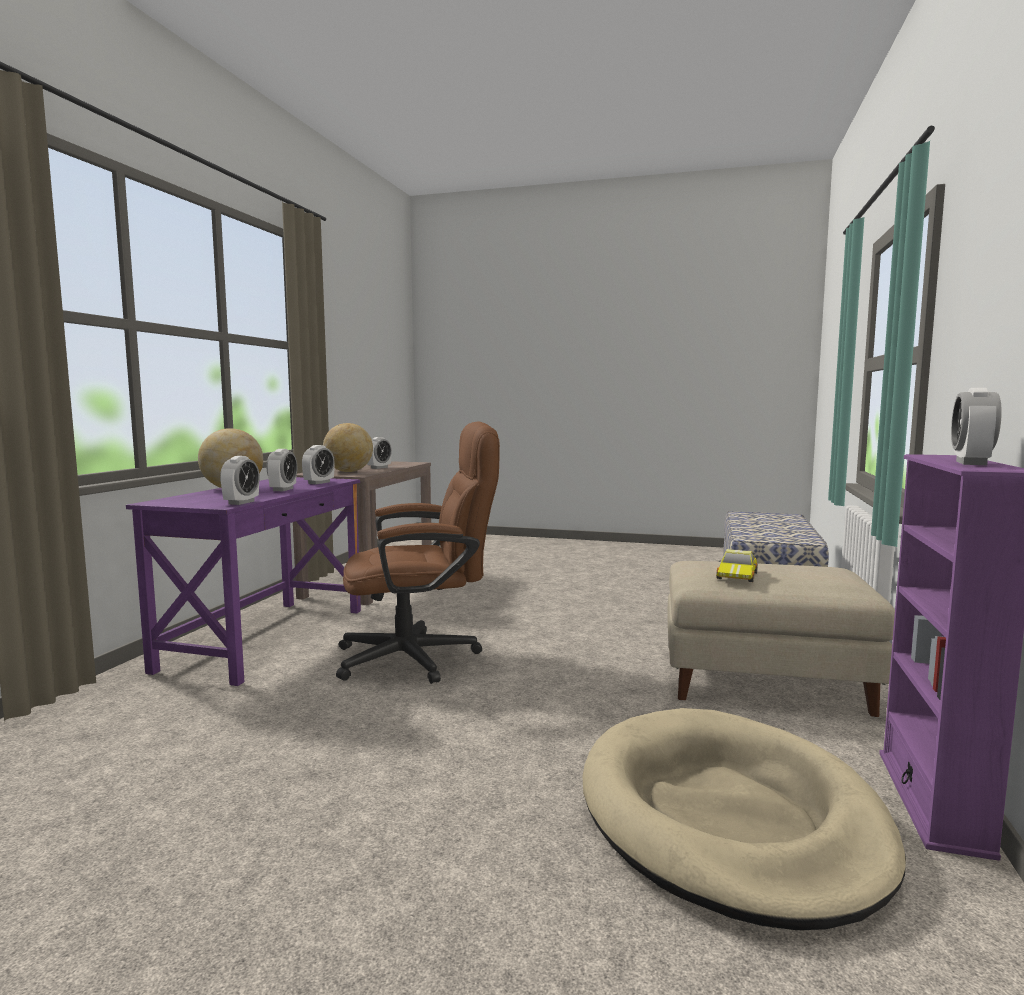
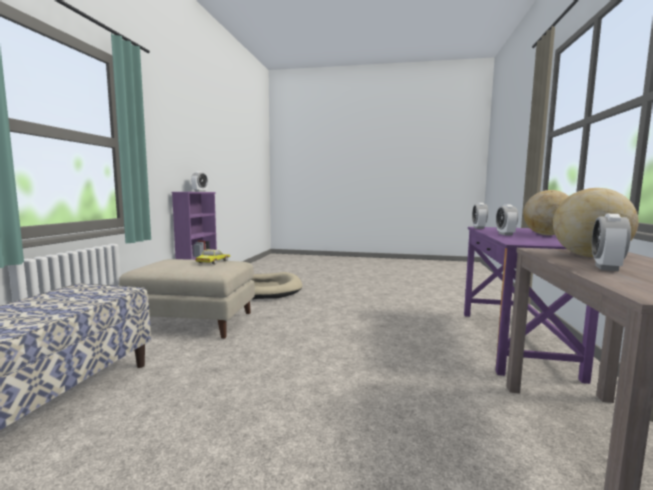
camera: 175 degrees right, 0 degrees up
(319, 483) = (516, 239): alarm clock -> none
(421, 657) = (390, 331): brown office chair -> none

